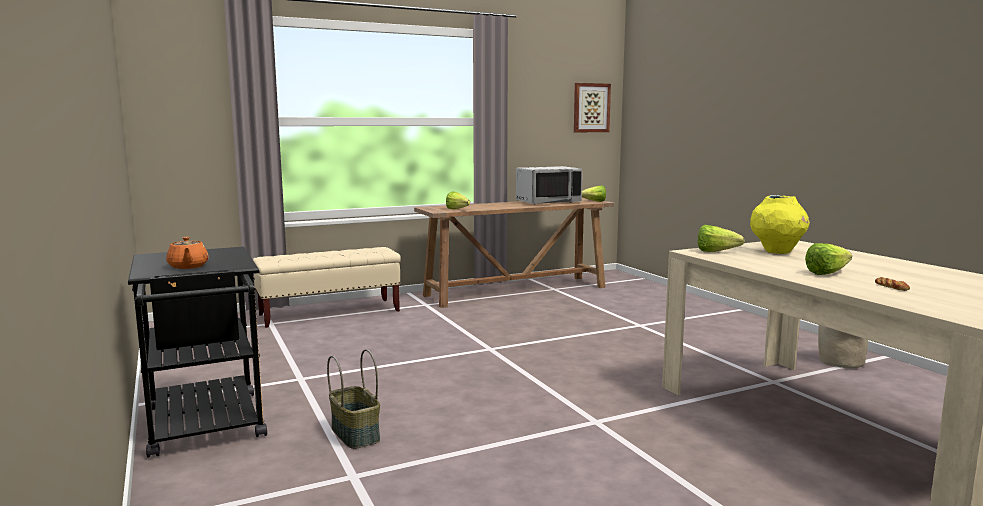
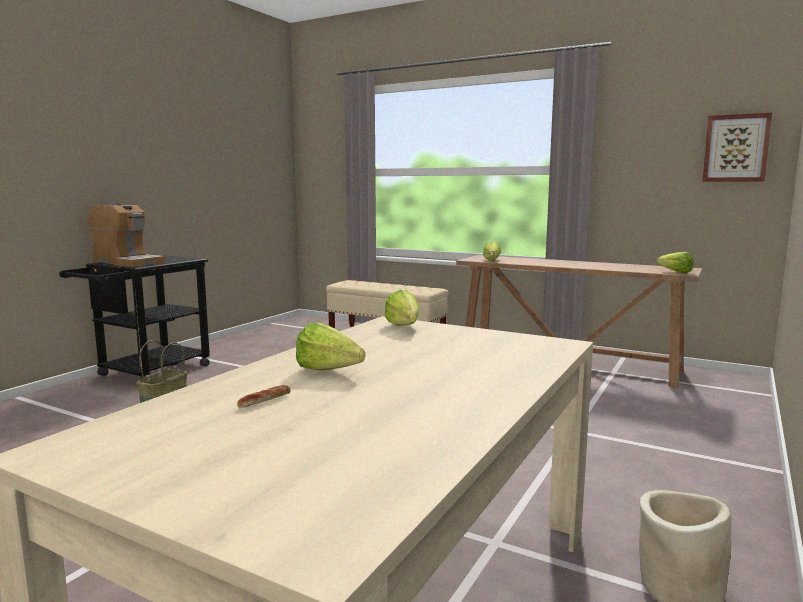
camera: 55 degrees right, 0 degrees up
(188, 267) = (127, 262): orange teapot -> coffee machine
(547, 202) = (618, 266): grey microwave -> none
(777, 252) = (454, 344): yellow vase -> none

